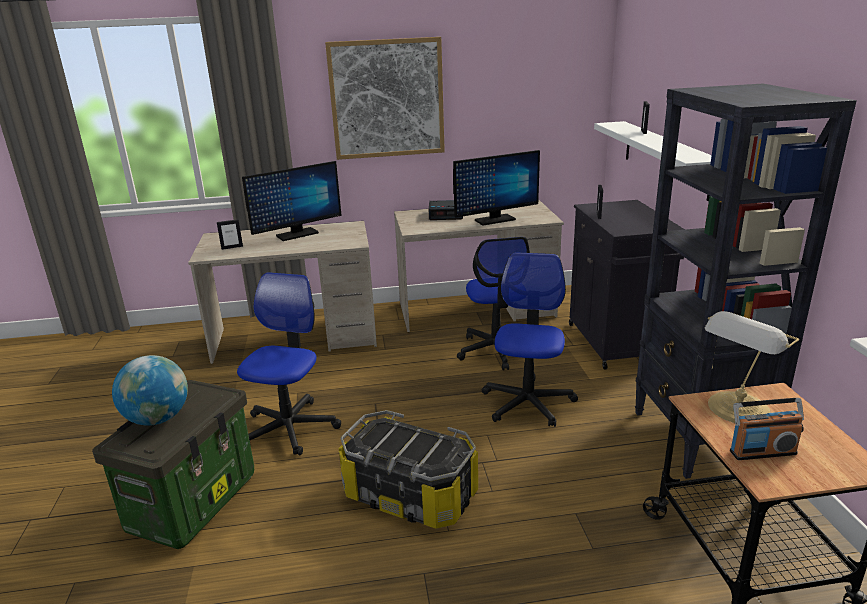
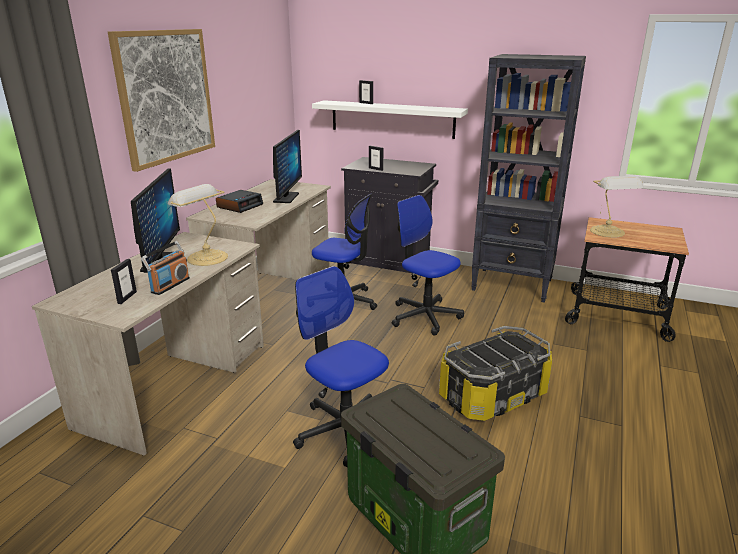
camera: 60 degrees left, 0 degrees up
(158, 418) = (415, 440): globe -> none
(320, 242) = (205, 257): none -> table lamp
(762, 452) = (650, 240): radio -> radio (170, 285)

